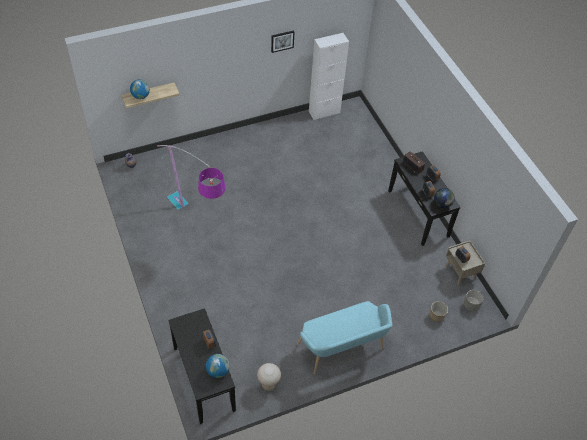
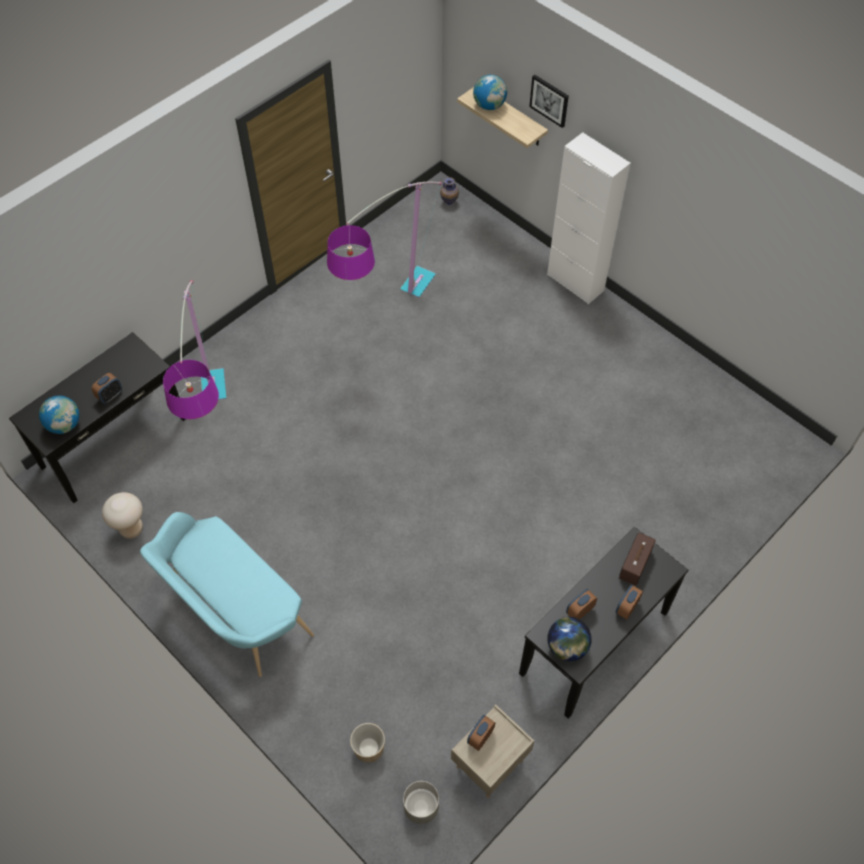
camera: 70 degrees right, 5 degrees up
(231, 325) = (218, 440): none -> floor lamp
(282, 41) = (725, 211): picture -> picture (549, 100)
(324, 112) = (744, 403): white cabinet -> white cabinet (575, 282)

